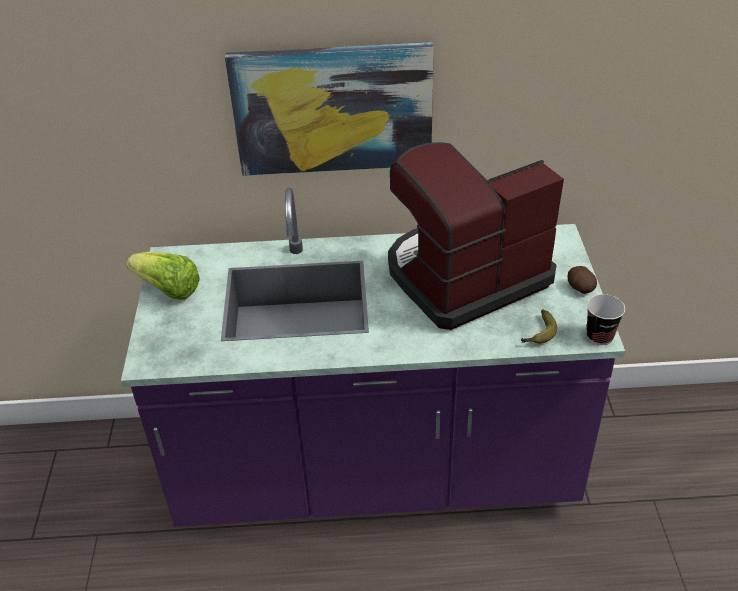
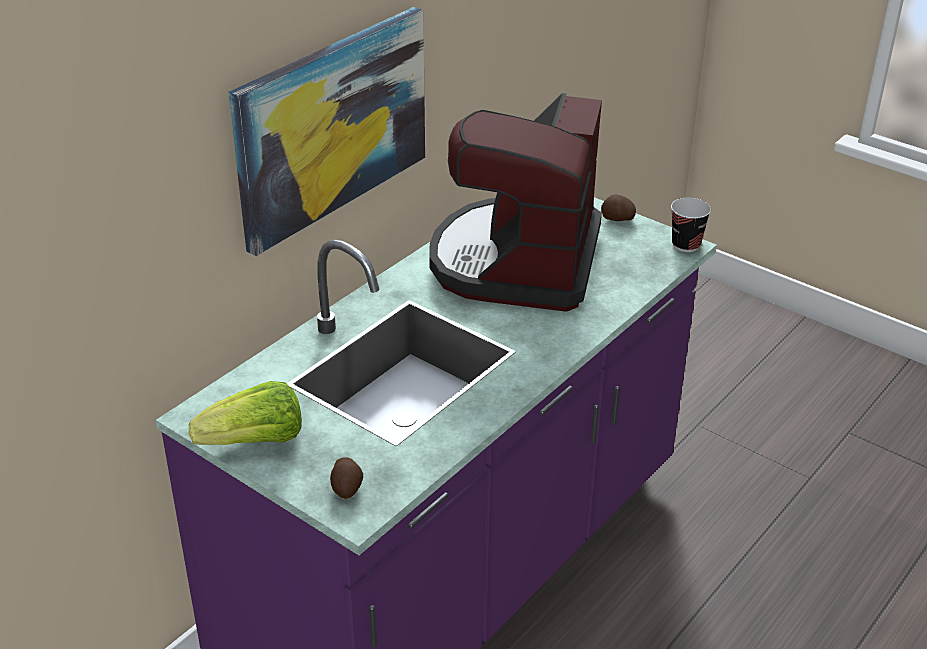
camera: 50 degrees left, 5 degrees down
(165, 345) = (347, 486): none -> potato
(539, 334) = (644, 269): banana -> none

